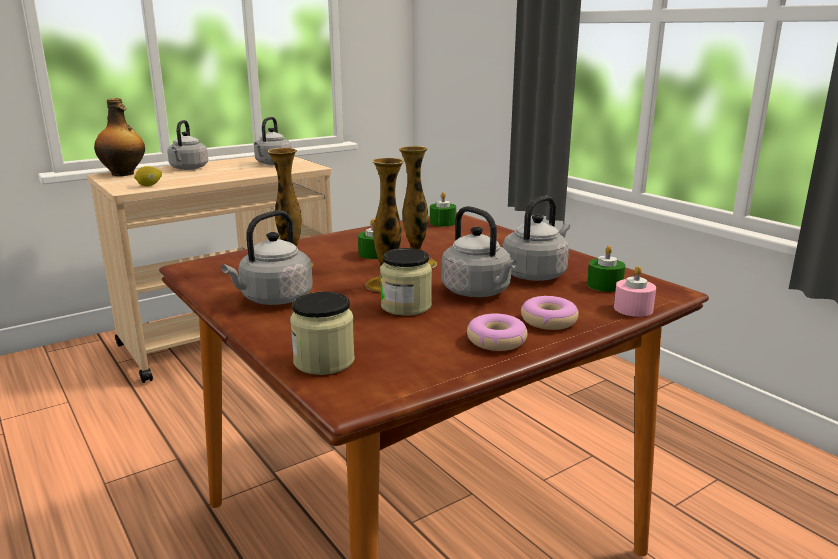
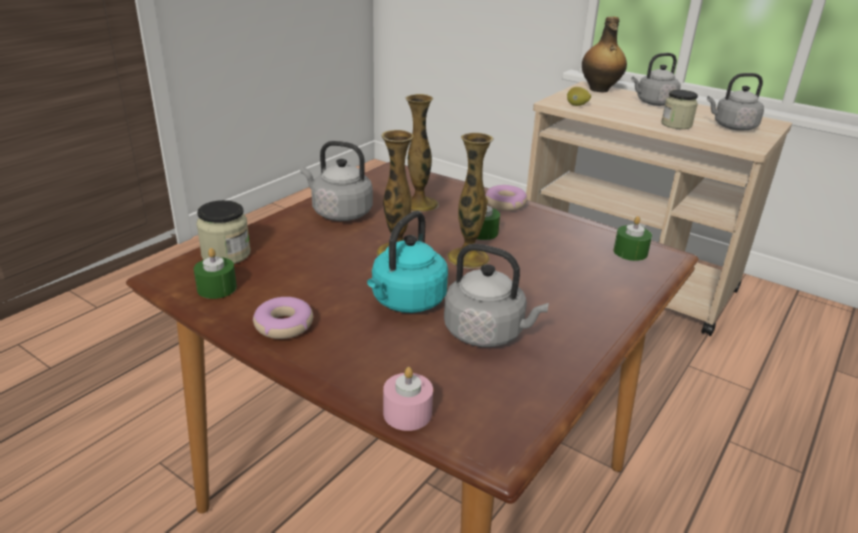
camera: 70 degrees right, 10 degrees up
(406, 306) = (350, 269): jar -> jar (676, 124)
(478, 292) = (406, 302): grey kettle -> turquoise kettle
(549, 321) = (344, 352): donut -> donut (505, 204)
(604, 285) = (480, 388): green candle -> green candle (217, 288)

